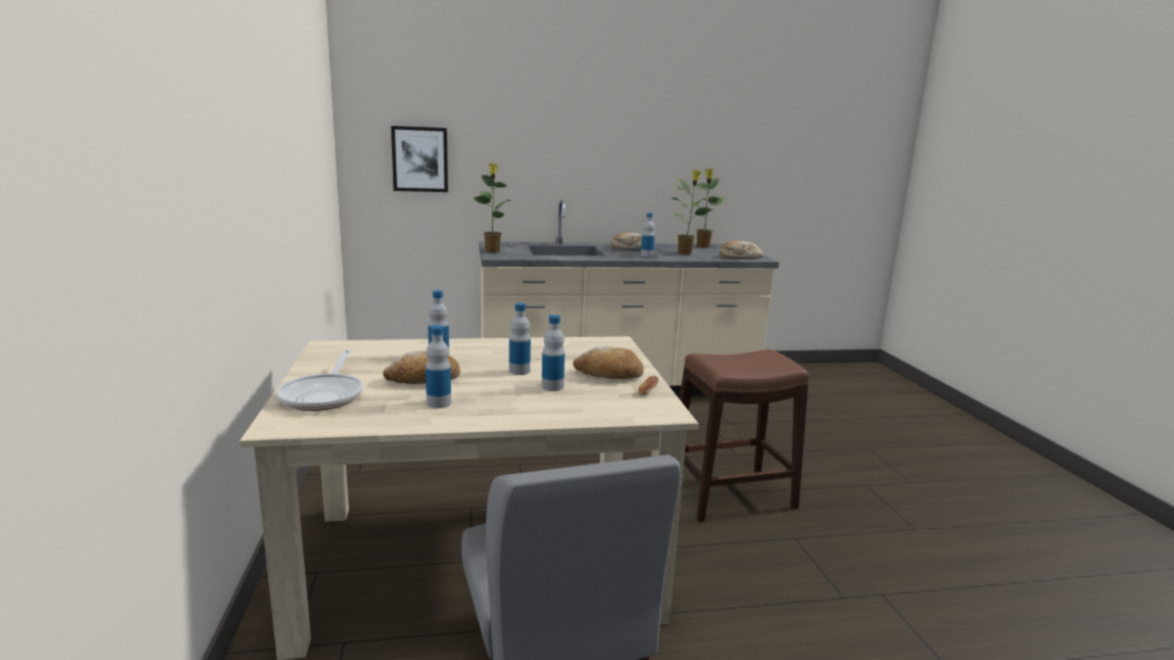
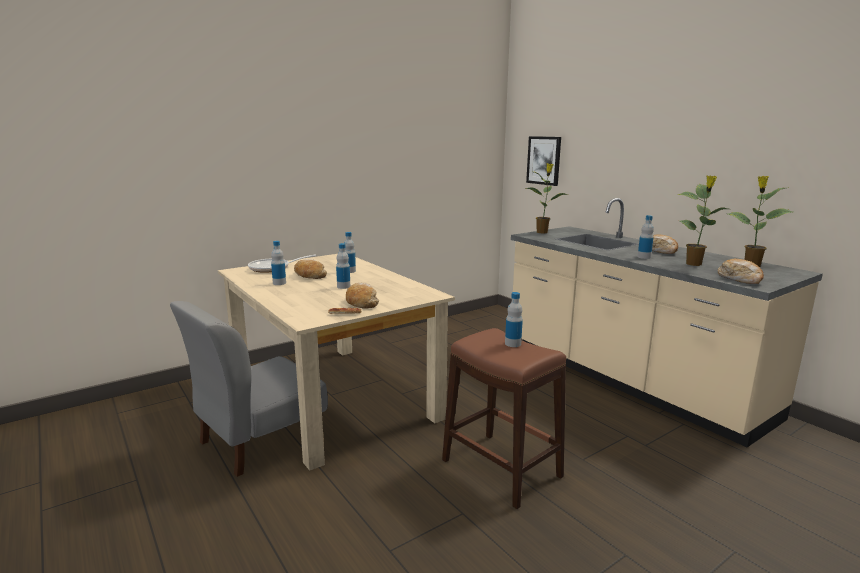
camera: 65 degrees right, 0 degrees up
(552, 387) = (325, 296): bottle -> bottle (513, 344)

